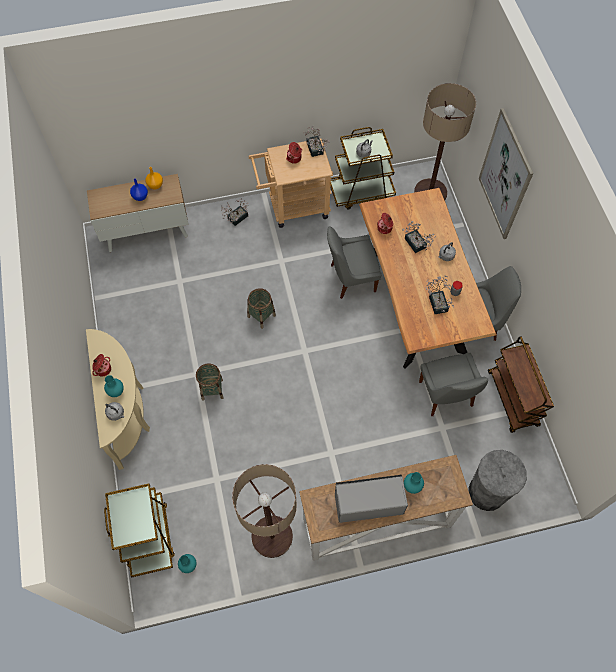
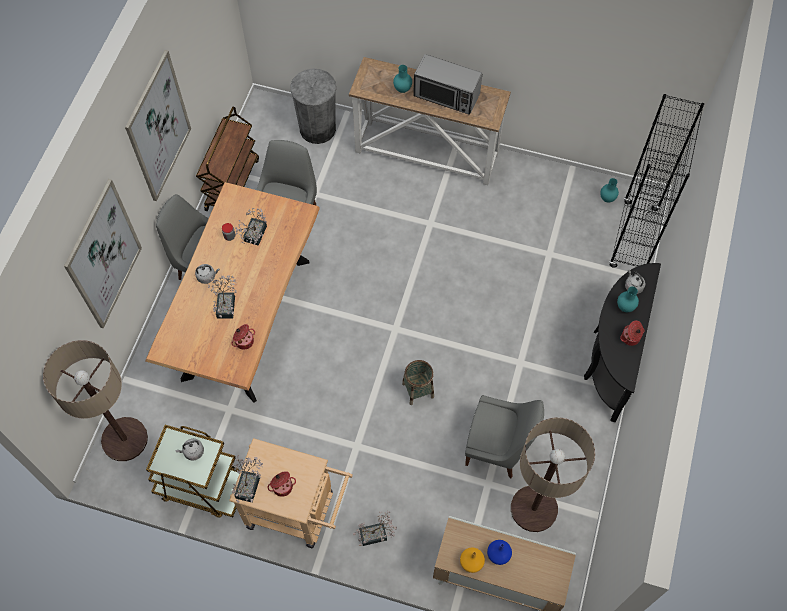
camera: 150 degrees left, 0 degrees up
(128, 412) = (610, 358): beige console table -> black console table
(148, 535) = (633, 238): brown cart -> black bookcase
(212, 389) = (512, 338): basket -> none
(272, 536) = (523, 185): floor lamp -> floor lamp (533, 508)
(350, 278) = (294, 381): grey chair -> grey chair (497, 448)
(554, 270) = (158, 127): none -> picture

